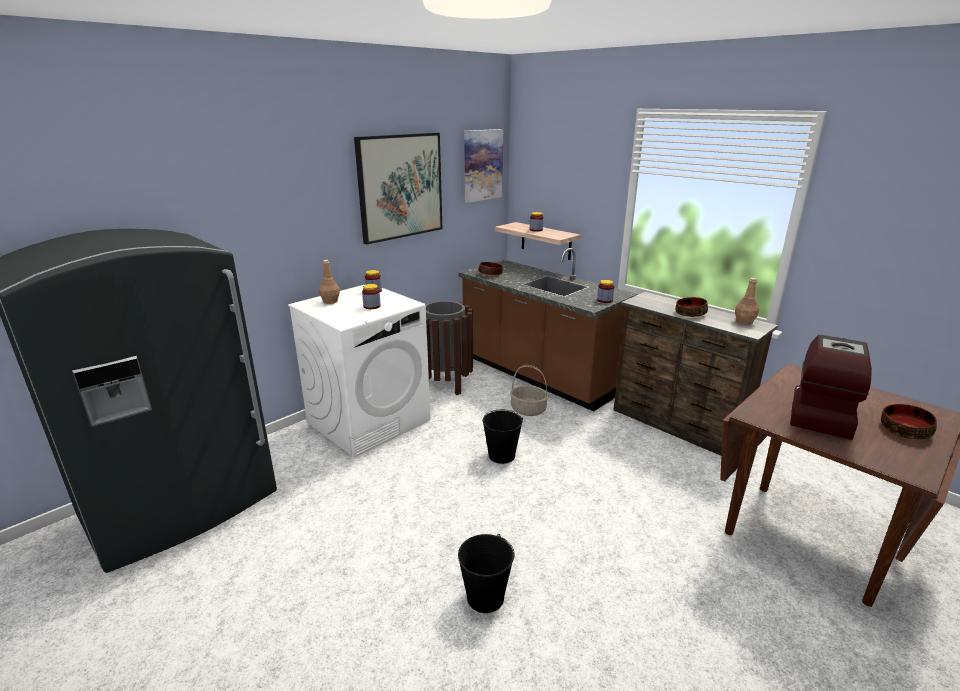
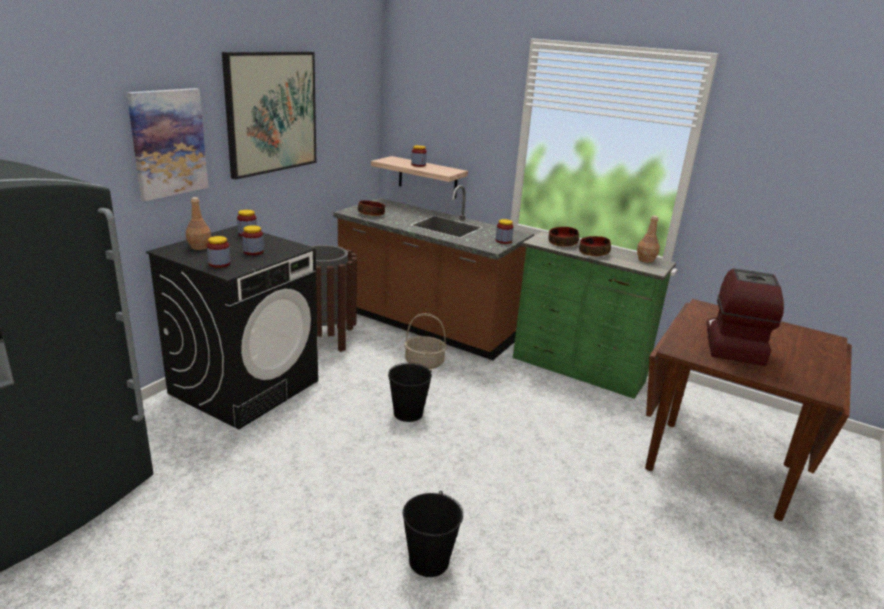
camera: 15 degrees left, 0 degrees up
(340, 316) = (219, 264): none -> jar
(369, 421) = (245, 387): white washing machine -> black washing machine
(482, 165) = (357, 91): picture -> picture (168, 143)
(676, 426) = (578, 370): brown dresser -> green dresser
(904, 430) = (804, 354): bowl -> bowl (562, 243)

